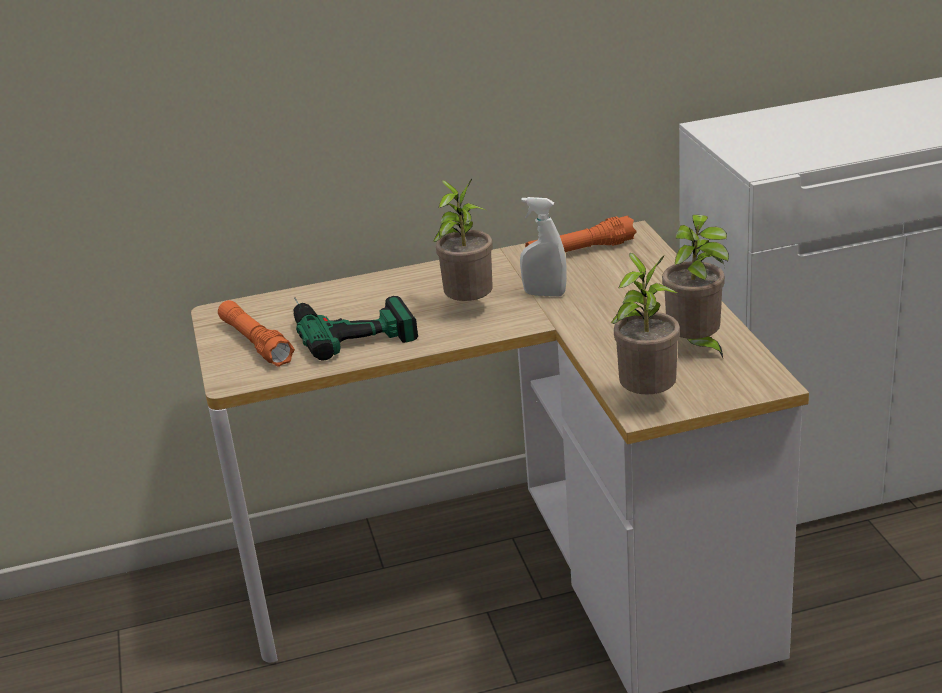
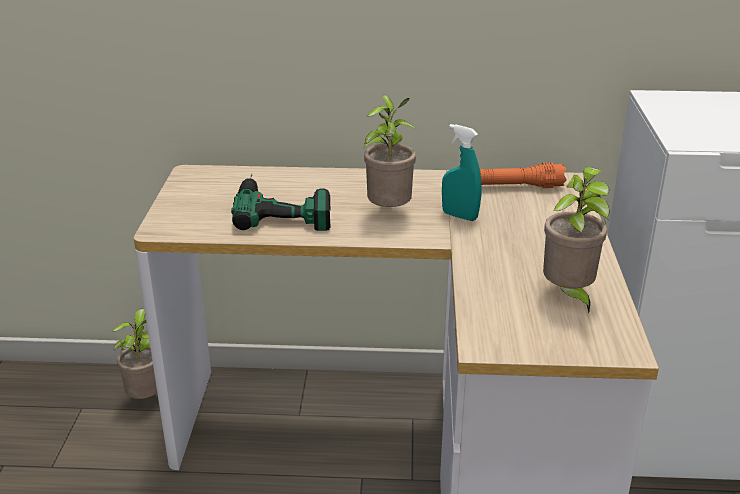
camera: 15 degrees right, 0 degrees up
(255, 343) = (201, 203): orange flashlight -> none
(544, 294) = (459, 216): white spray bottle -> turquoise spray bottle
(647, 398) = (496, 333): potted plant -> potted plant (146, 398)

